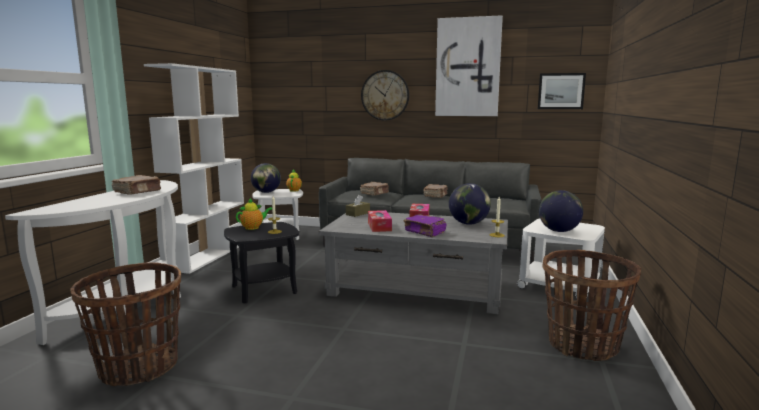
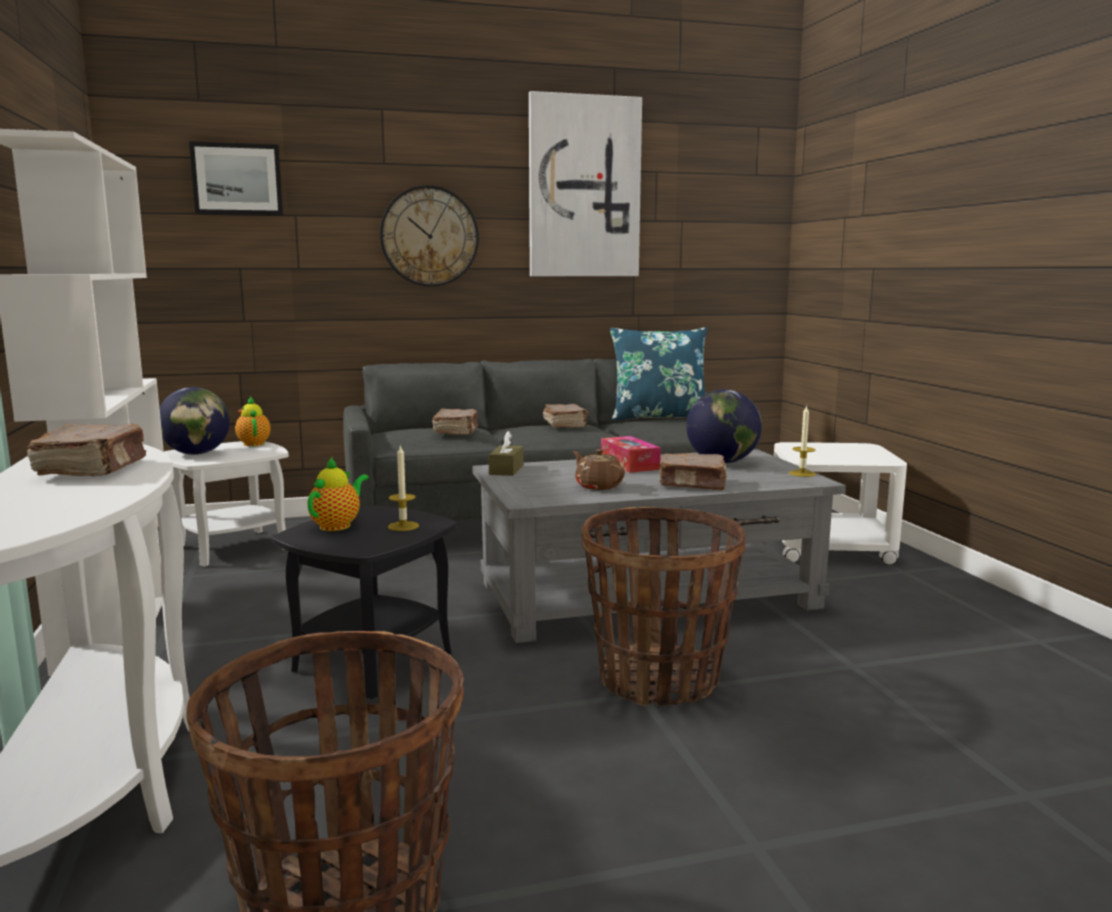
camera: 30 degrees left, 0 degrees up
(379, 226) = (598, 486): tissue box -> brown teapot
(425, 232) = (693, 484): purple book -> brown book
(496, 197) = (659, 418): none -> blue pillow
(559, 231) = (842, 458): globe -> none
(561, 91) = (731, 233): picture -> picture (237, 179)
(583, 345) = (988, 626): basket -> basket (659, 679)

